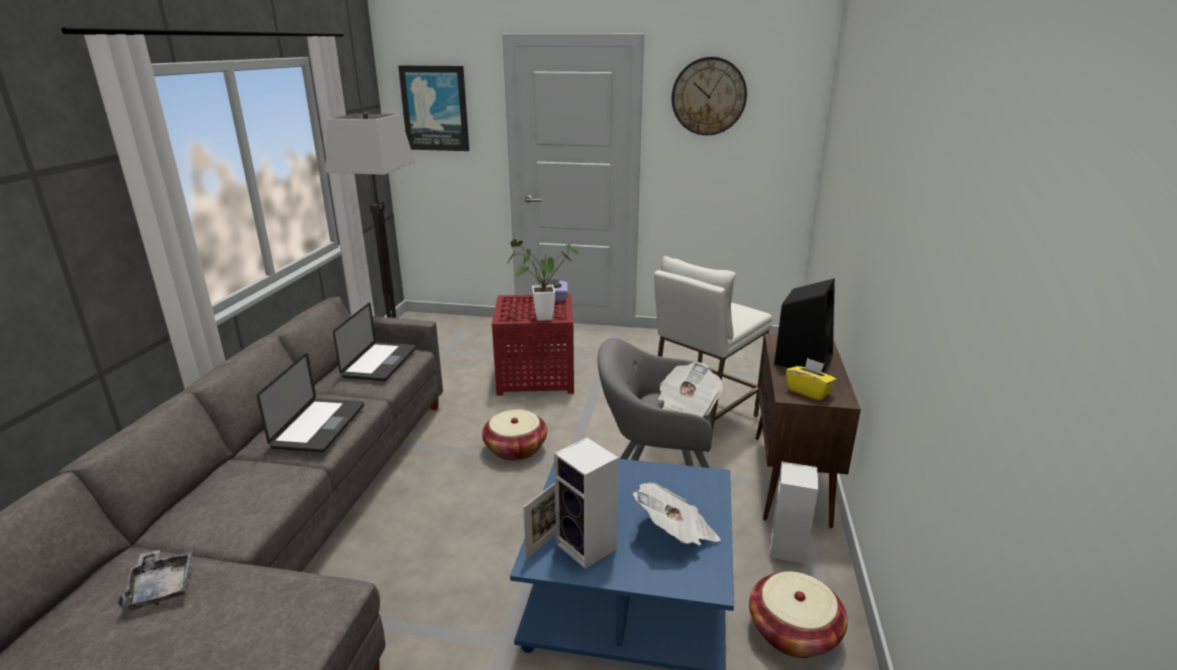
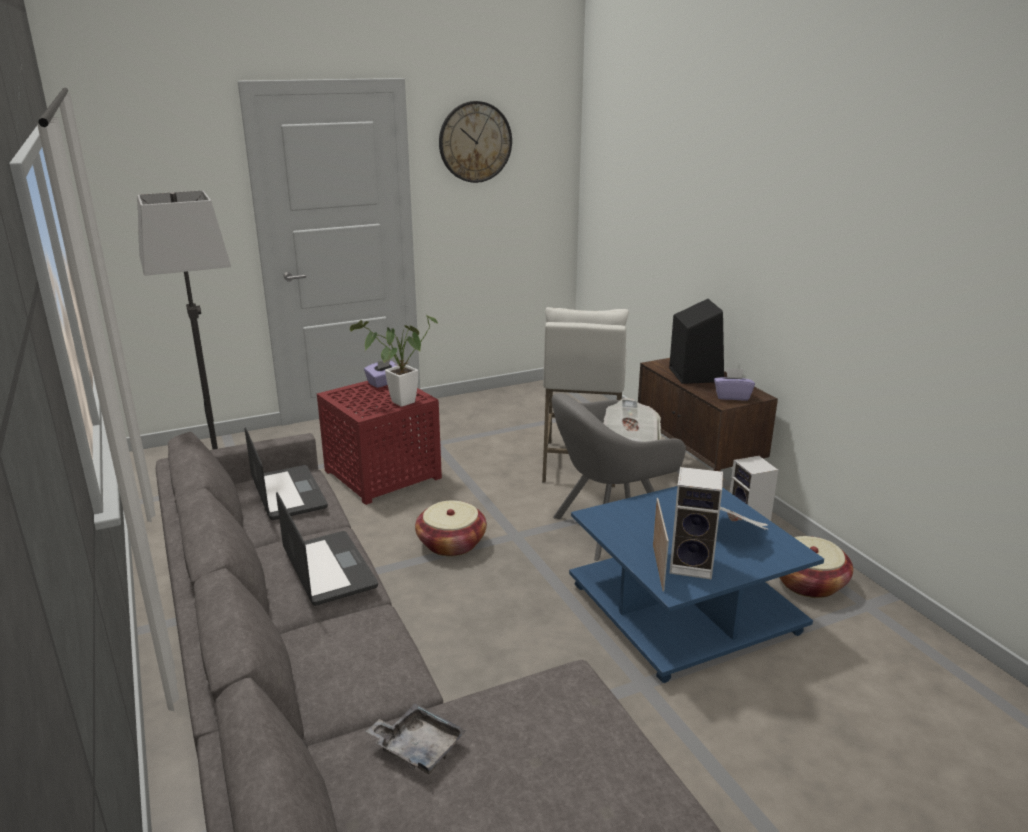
camera: 35 degrees left, 0 degrees up
(435, 108) = (150, 178): picture -> none
(808, 392) = (732, 396): yellow tissue box -> purple tissue box

